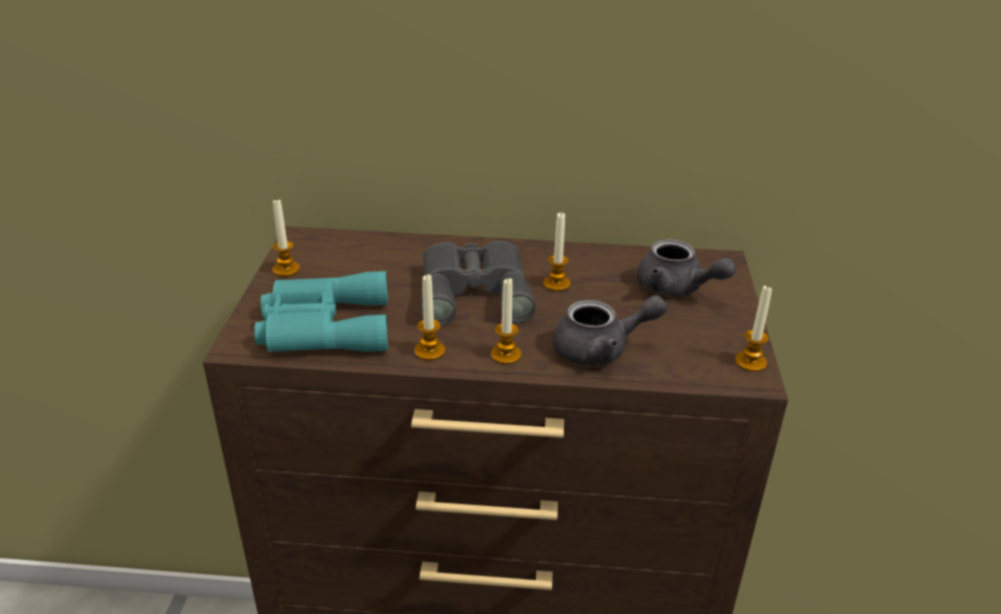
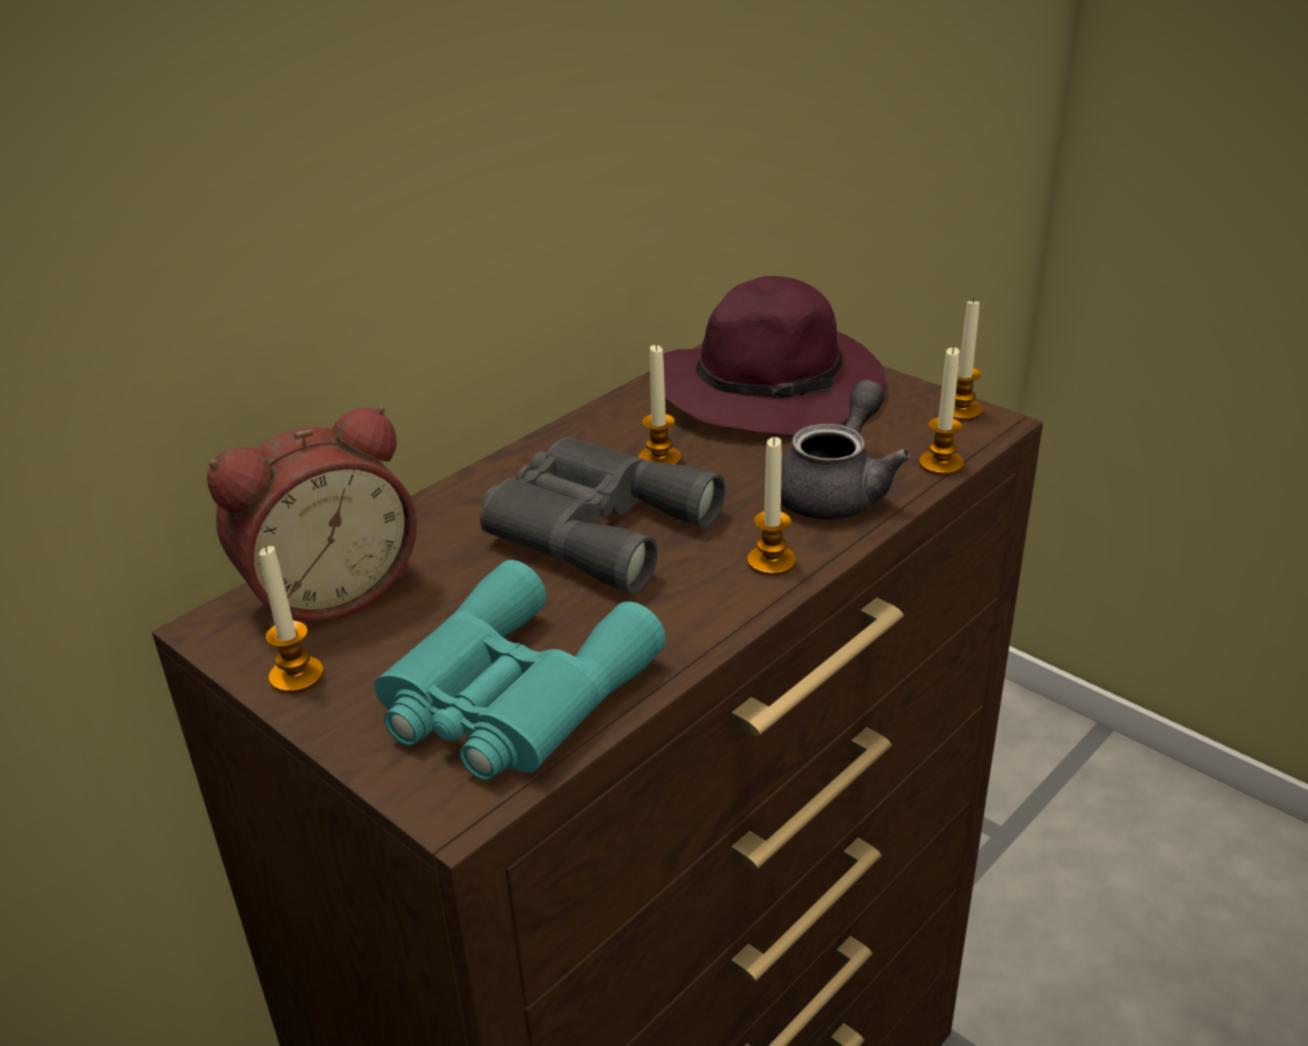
camera: 50 degrees left, 0 degrees up
(349, 249) = (328, 590): none -> alarm clock
(429, 351) = (693, 619): candle -> candle (941, 464)
(676, 288) = (772, 389): grey teapot -> purple hat

